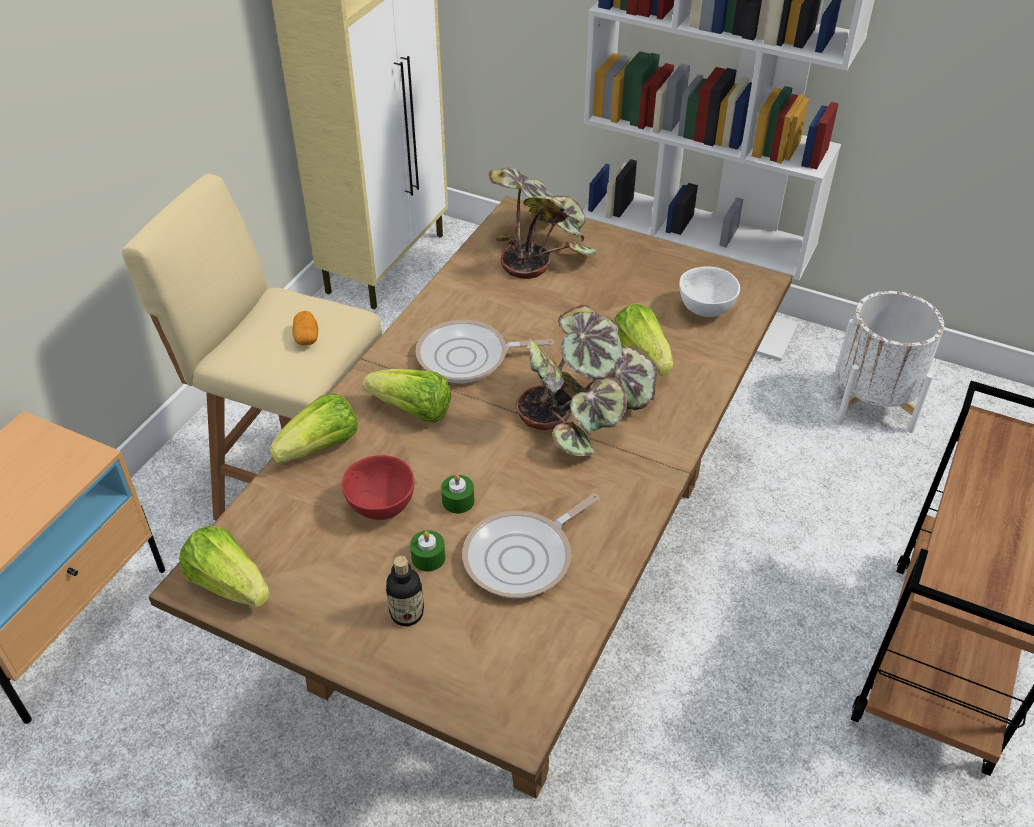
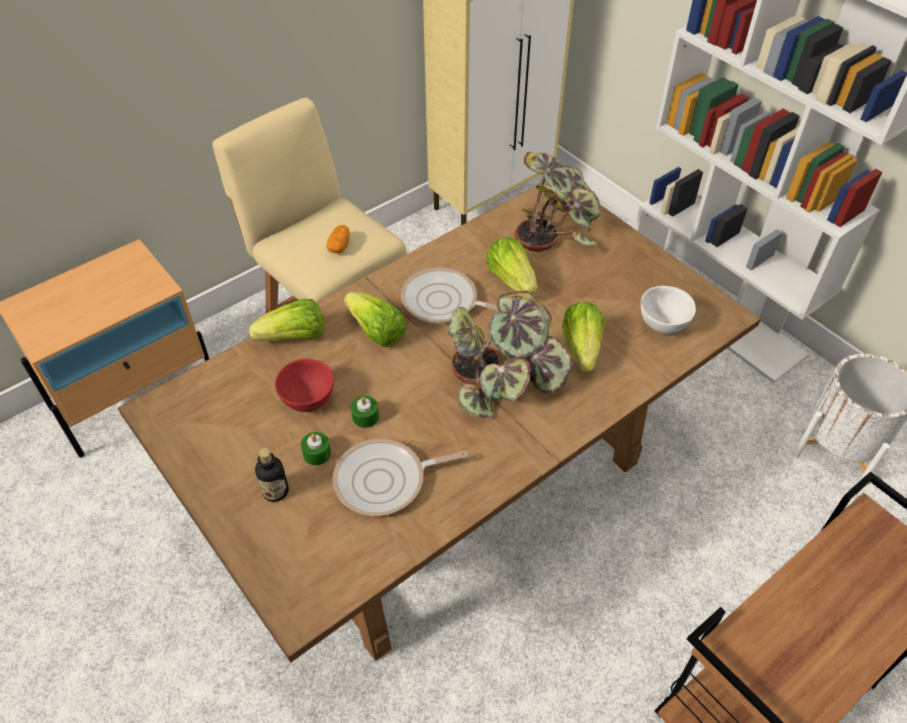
camera: 25 degrees right, 5 degrees up
(229, 584) = (172, 419): lettuce -> lettuce (512, 280)

